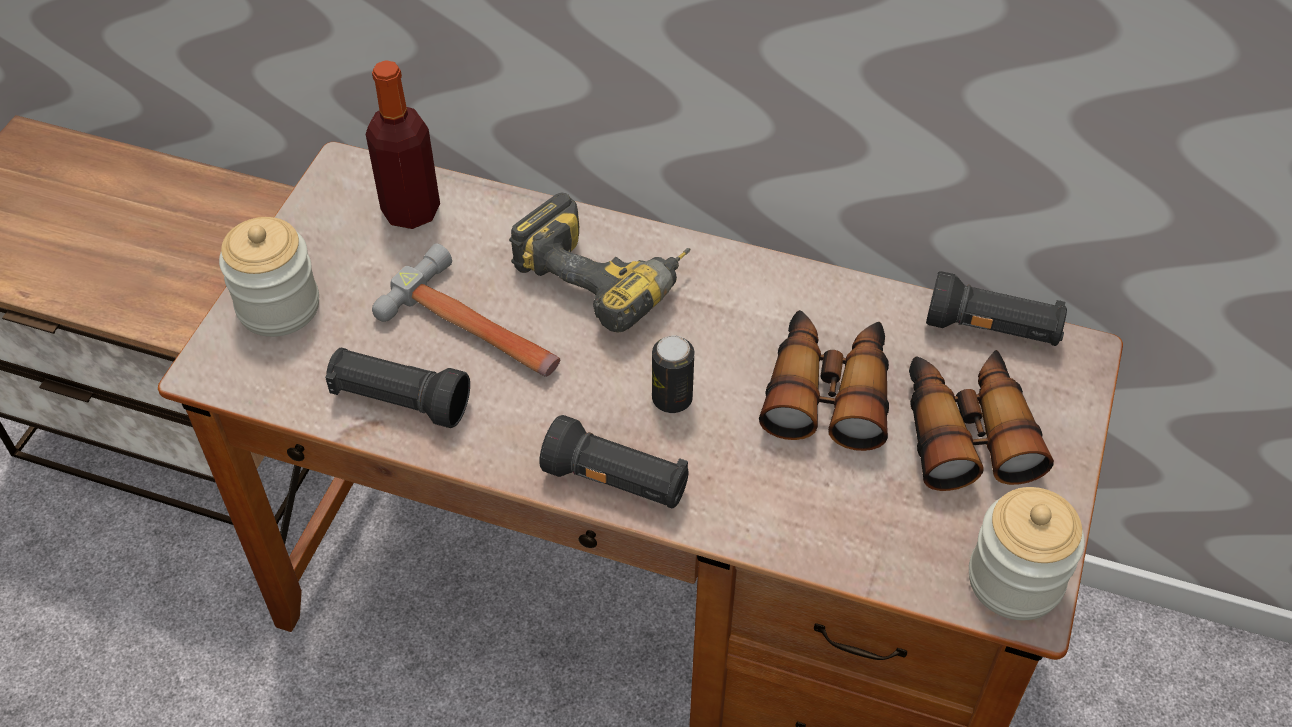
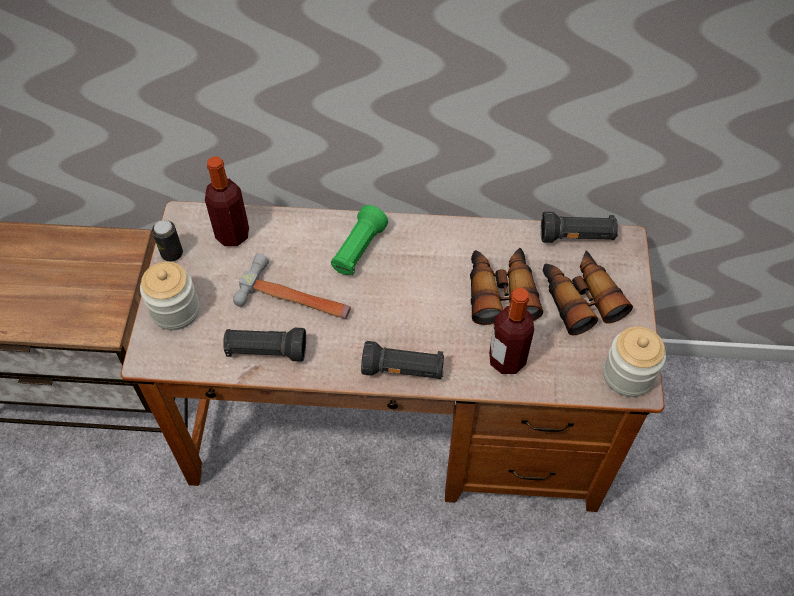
camera: 15 degrees left, 5 degrees up
(606, 275) = (358, 250): power drill -> green flashlight
(672, 399) = (418, 315): can -> can (172, 253)
(802, 505) = (507, 360): none -> bottle

